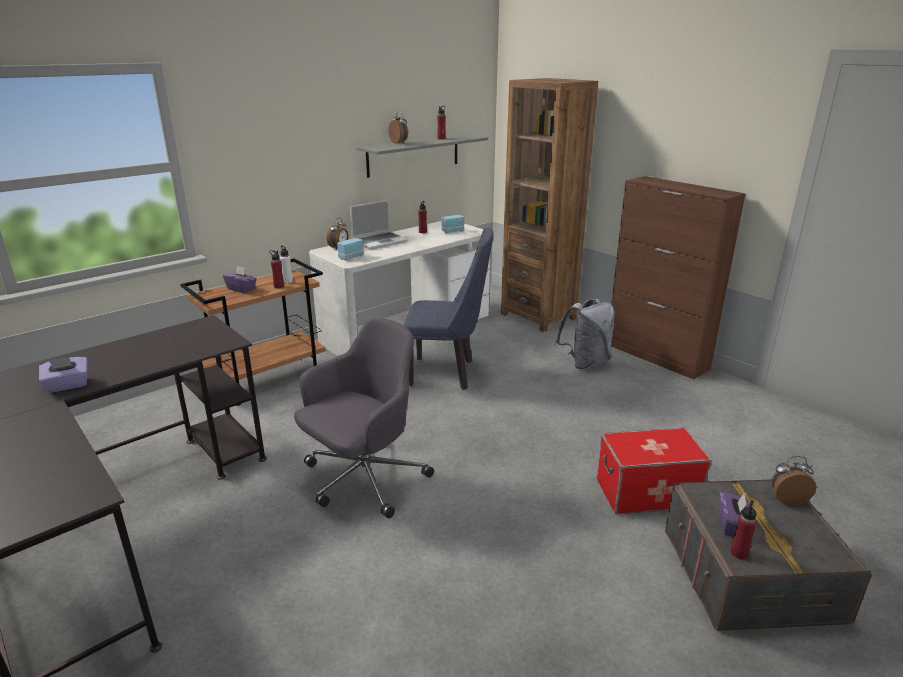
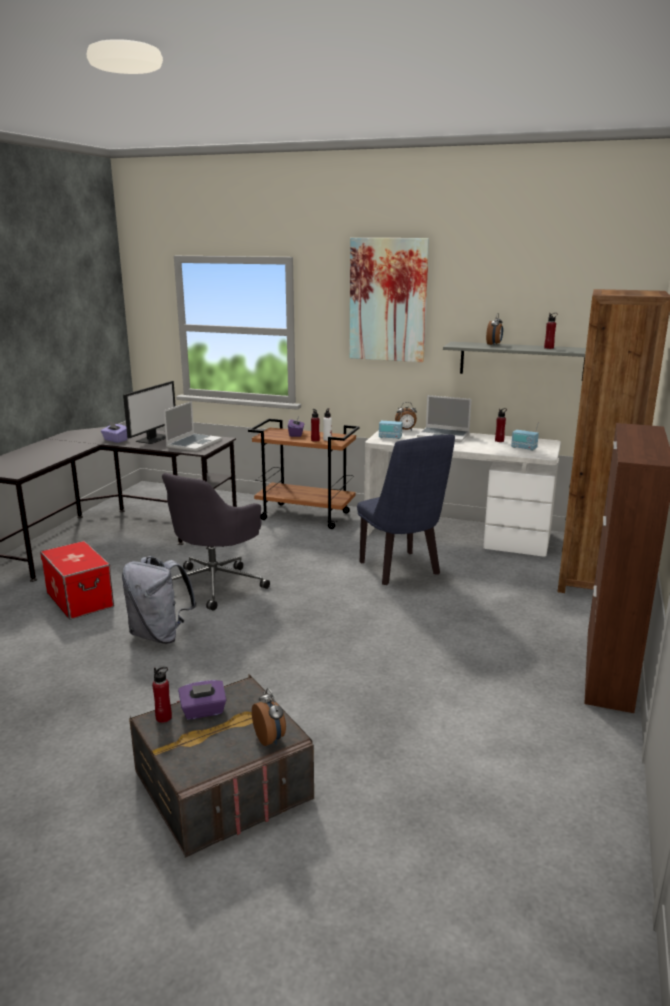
camera: 60 degrees right, 5 degrees down
(117, 359) = (153, 438): none -> monitor
(192, 340) = (194, 443): none -> laptop
(290, 109) = (388, 300): none -> picture
(363, 479) = (215, 584): grey office chair -> grey office chair turned 105 degrees clockwise
(585, 362) = (522, 628): grey backpack -> grey backpack (160, 635)
(647, 492) = (306, 708): storage box -> storage box (80, 599)

